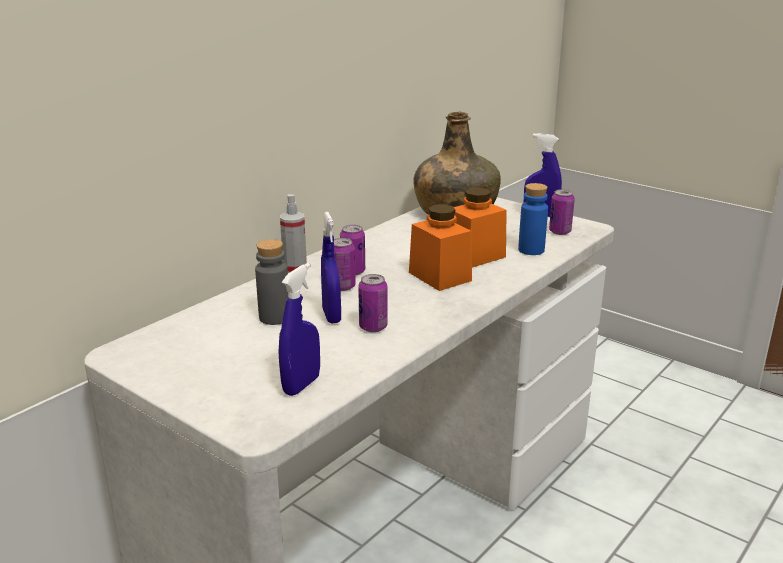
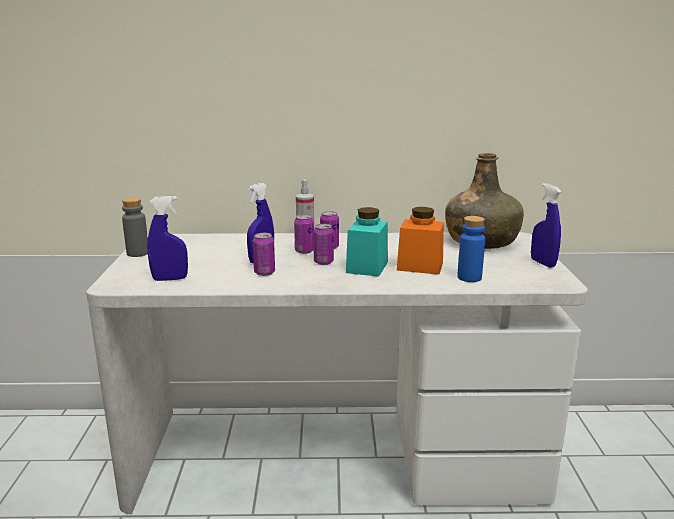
camera: 50 degrees right, 5 degrees down
(274, 317) = (238, 250): grey bottle -> grey bottle (138, 253)
(440, 276) = (367, 267): orange jar -> turquoise jar
(560, 231) = (526, 277): can -> can (323, 262)

